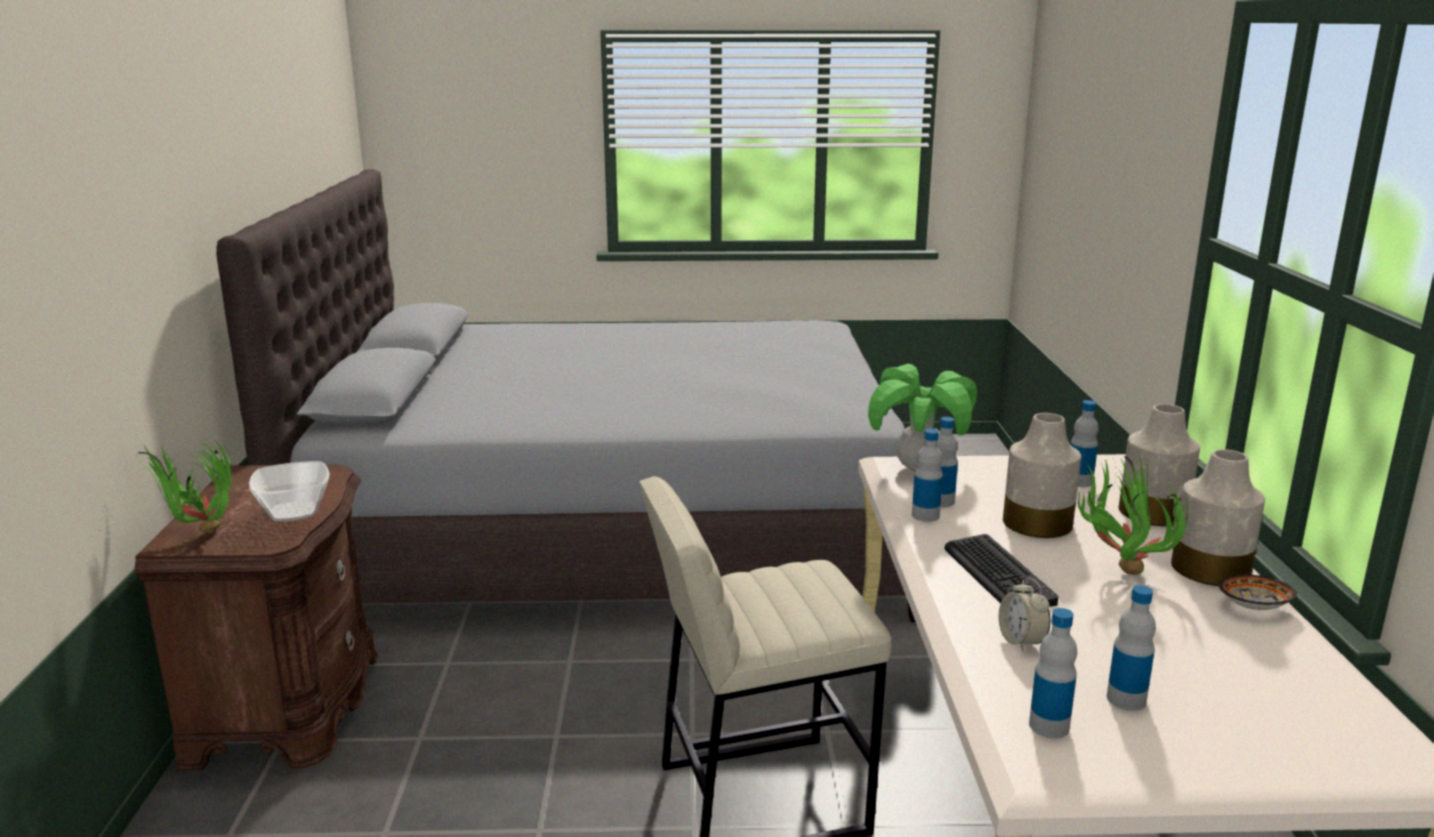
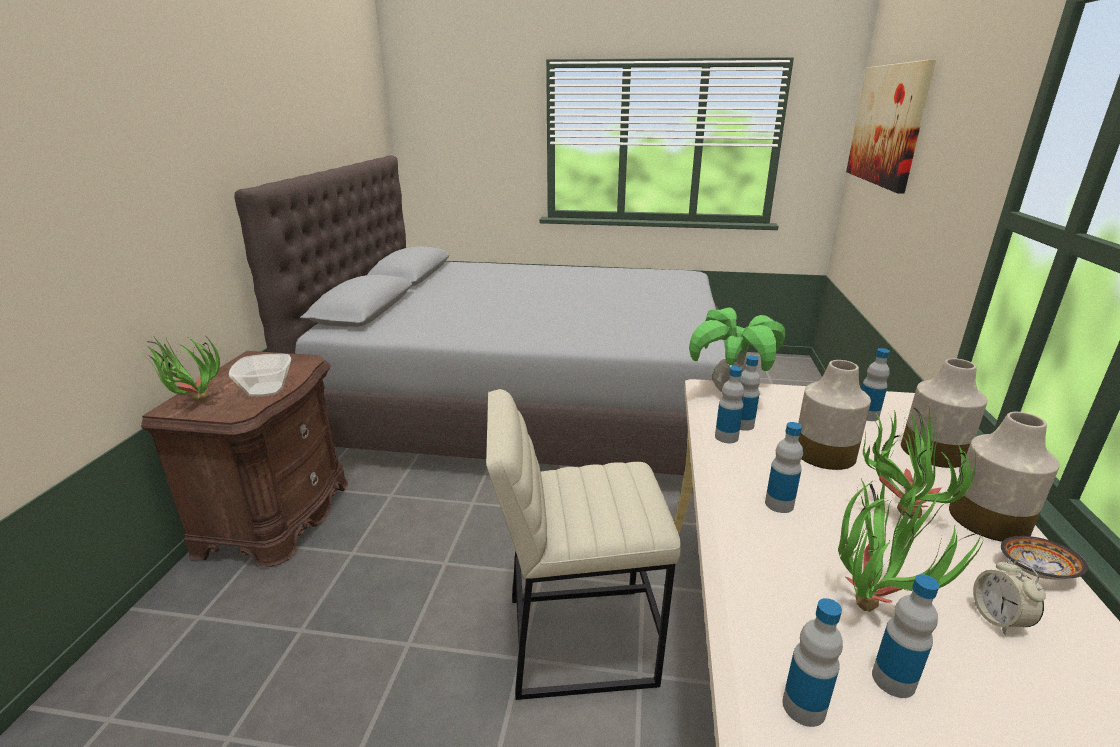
camera: 10 degrees right, 5 degrees up
(997, 574) = (779, 504): keyboard -> bottle
(1021, 641) = (790, 586): alarm clock -> alarm clock (998, 619)
(1067, 122) = (887, 125): none -> picture
(1103, 644) = (874, 600): none -> potted plant

